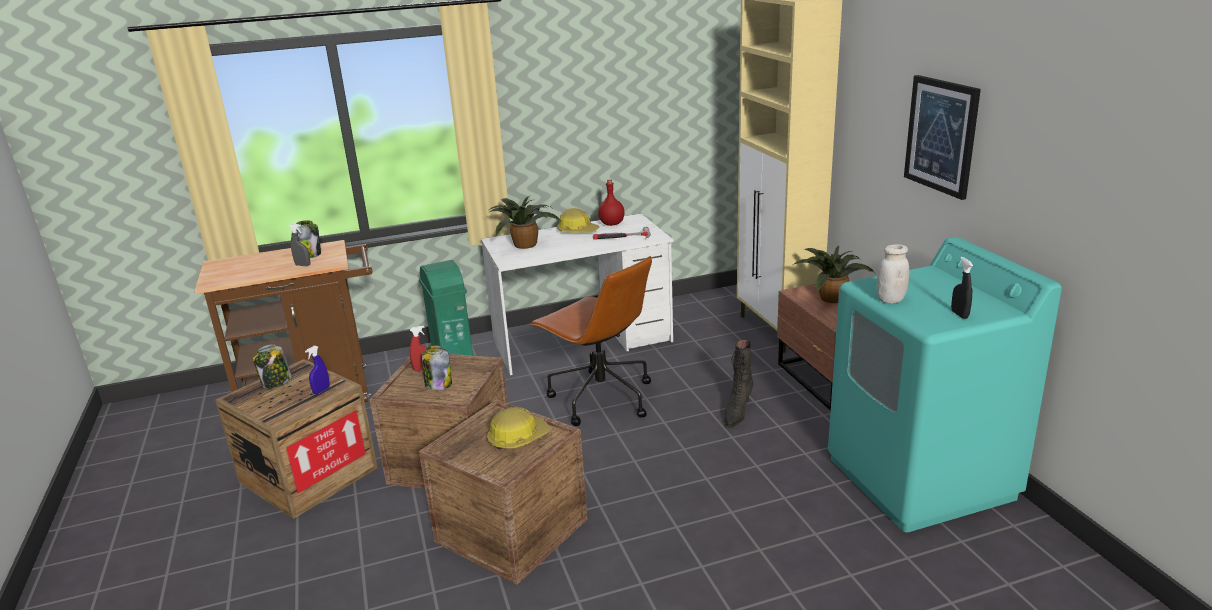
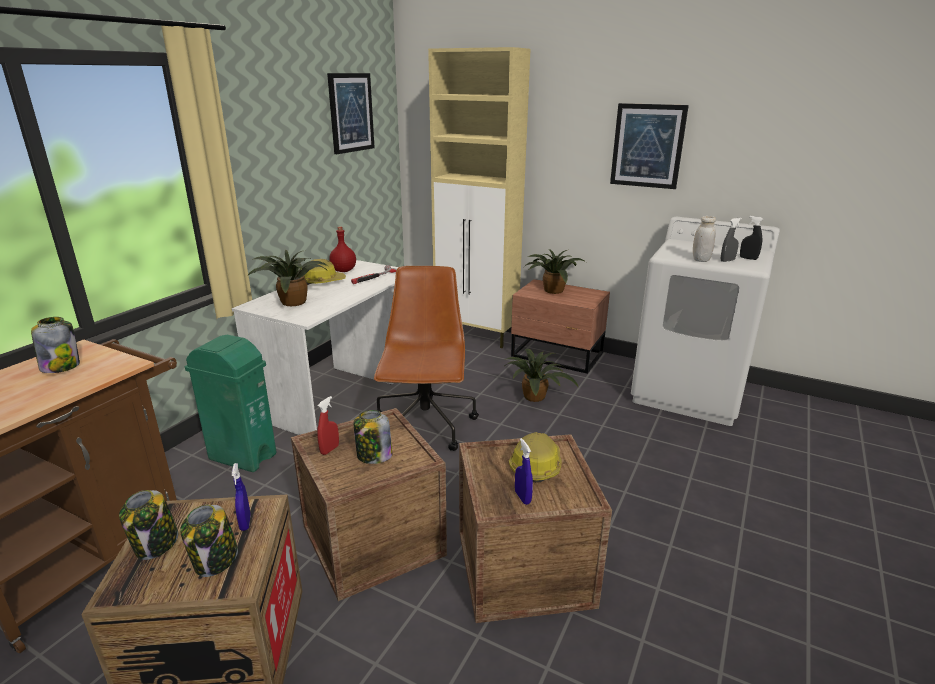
camera: 45 degrees left, 0 degrees up
(284, 403) = (215, 561): none -> jar
(303, 265) = (77, 379): grey spray bottle -> grey spray bottle (727, 260)
(472, 452) = (522, 497): none -> blue spray bottle
(600, 398) = (425, 427): brown office chair -> brown office chair turned 90 degrees counterclockwise
(670, 59) = (351, 113): none -> picture
(737, 412) = (536, 396): black boot -> potted plant
(921, 479) = (689, 392): turquoise washing machine -> white washing machine

